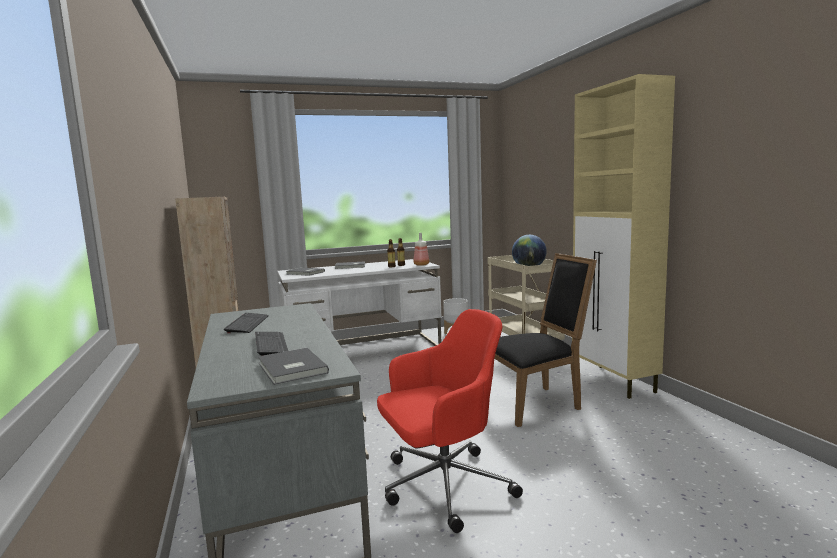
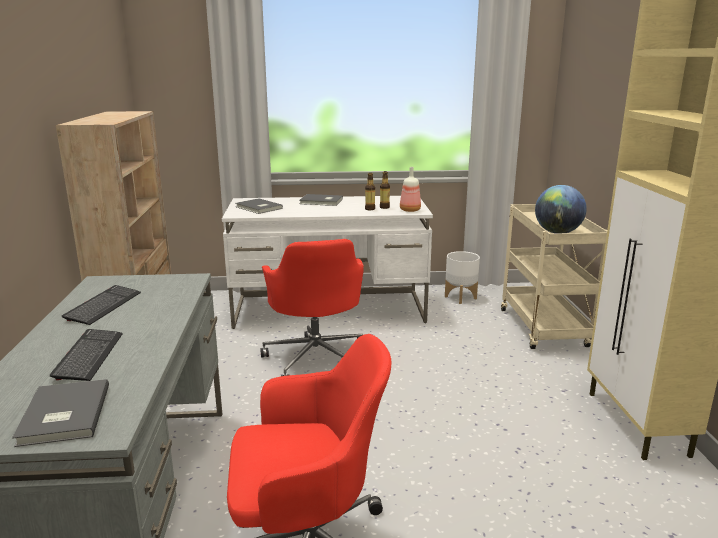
camera: 15 degrees right, 10 degrees up
(372, 379) = (316, 358): none -> red office chair
(536, 403) = (503, 441): black chair -> none

